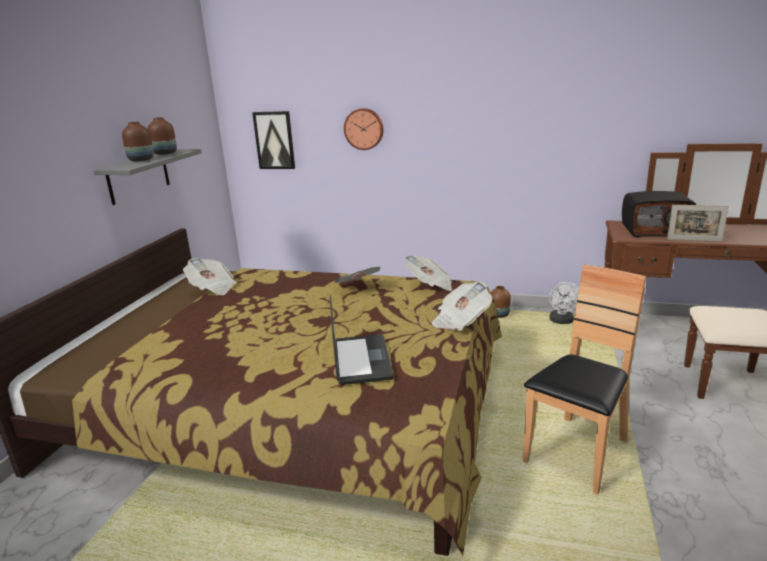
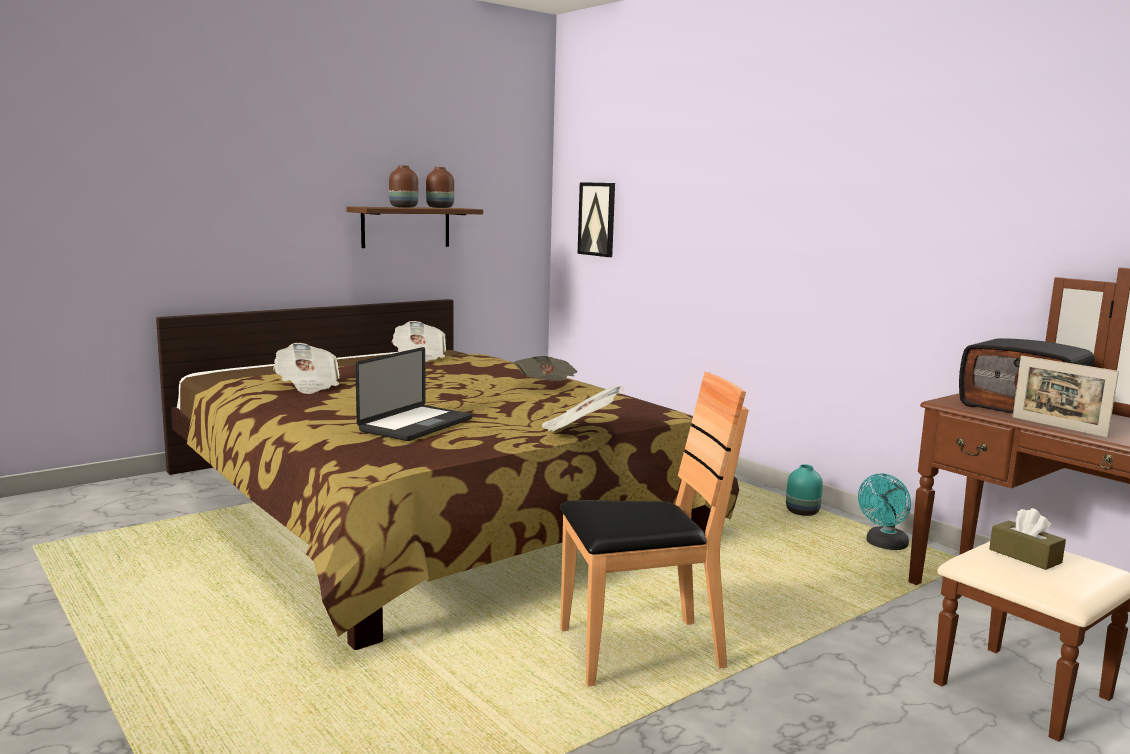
camera: 35 degrees right, 10 degrees down
(138, 176) = (406, 227): grey shelf -> brown shelf
(364, 129) = (686, 211): wall clock -> none
(430, 285) = (625, 402): newspaper -> newspaper (307, 386)
(499, 315) = (802, 512): brown vase -> turquoise vase
(562, 321) = (884, 545): white fan -> turquoise fan
(732, 318) = (1025, 556): none -> brown tissue box

